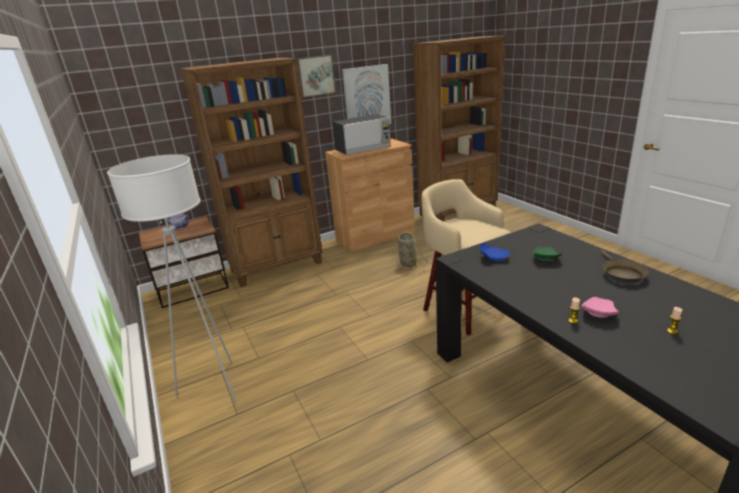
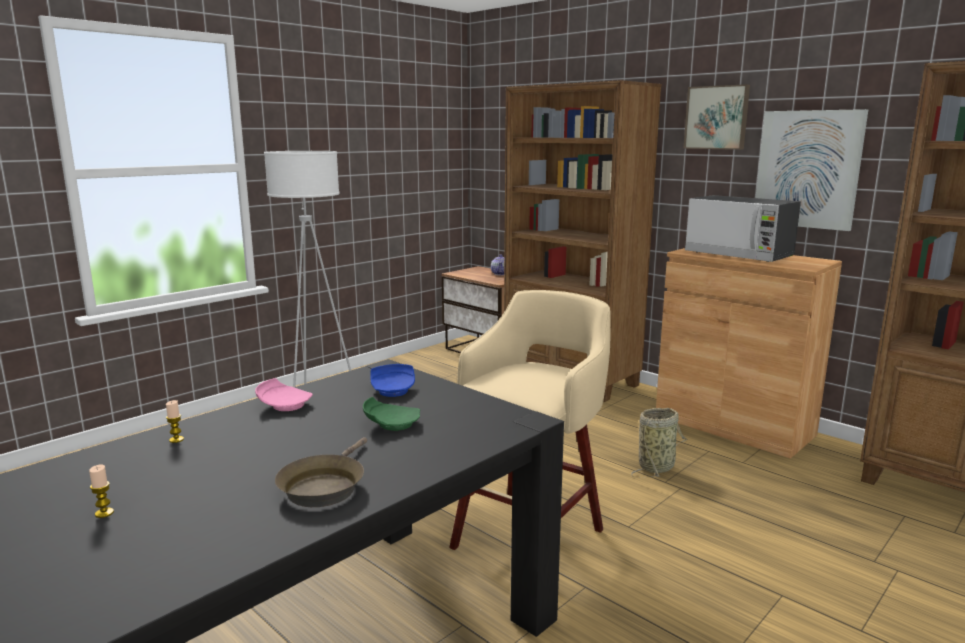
camera: 70 degrees right, 10 degrees down
(598, 313) = (188, 458): pink plate -> pink plate (284, 405)
(621, 274) = (324, 486): brown frying pan -> brown frying pan turned 60 degrees counterclockwise

